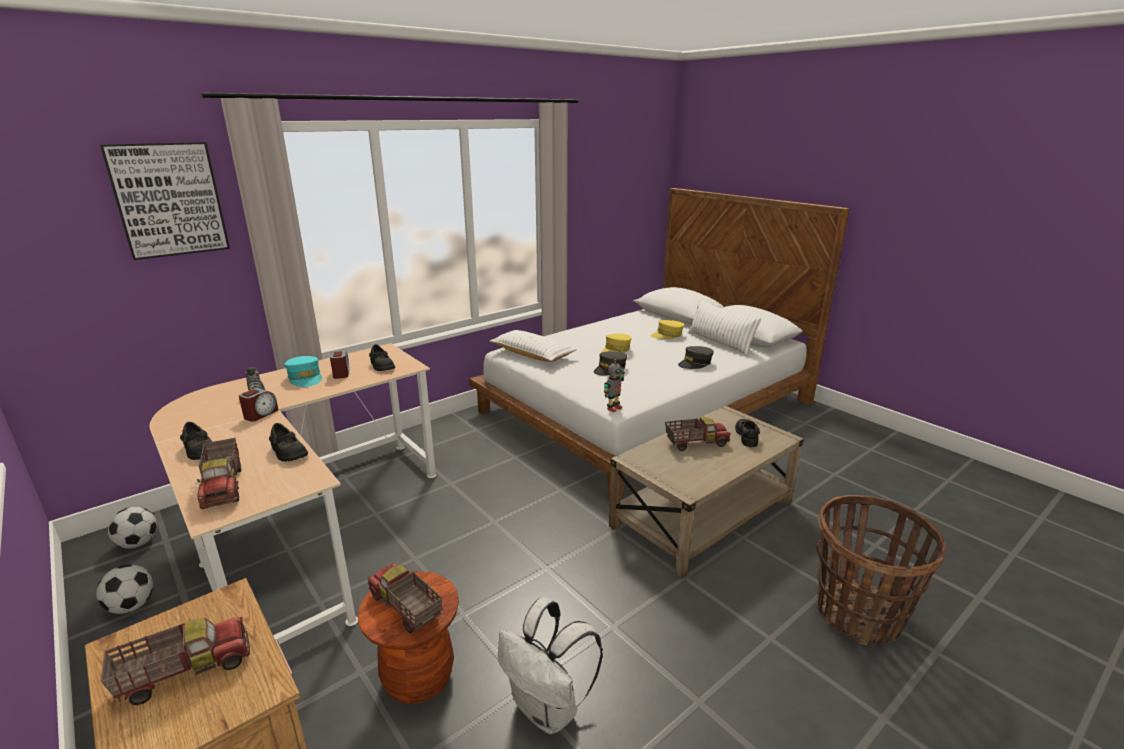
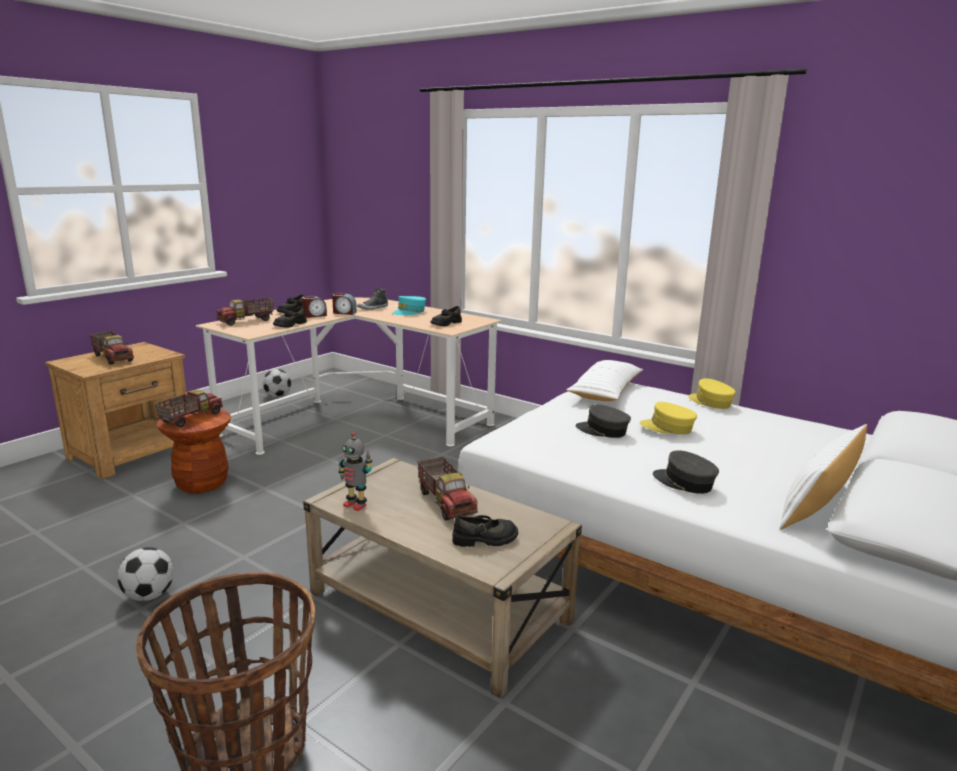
camera: 75 degrees right, 5 degrees down
(138, 544) = (334, 382): football -> football (149, 596)
(169, 200) = (406, 165): picture -> none
(341, 373) = (424, 317): alarm clock -> alarm clock (314, 315)
(548, 709) = (158, 535): white backpack -> none
(613, 408) = (487, 439): toy robot -> toy robot (356, 505)
(667, 335) = (786, 459): yellow cap -> yellow cap (710, 402)

